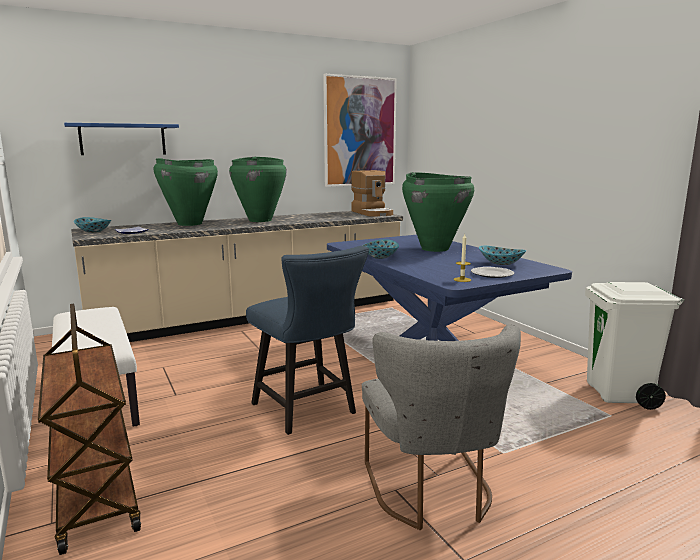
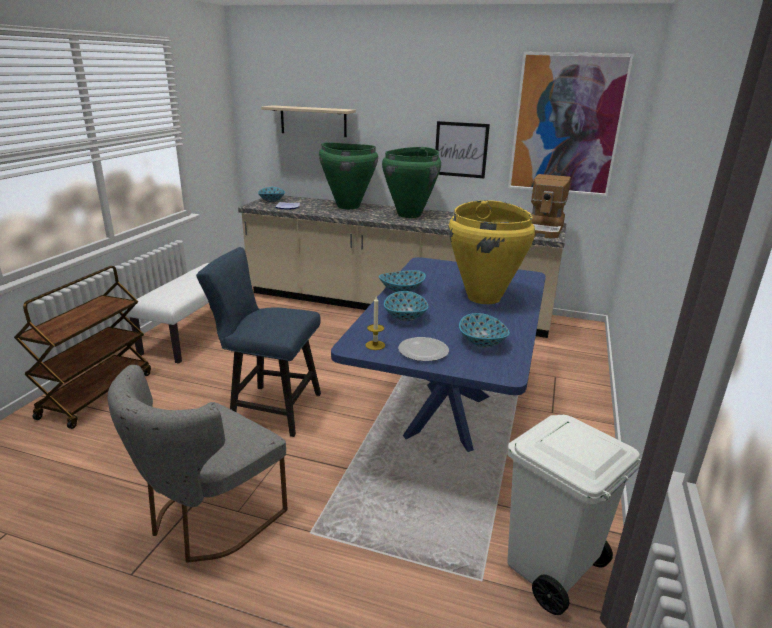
camera: 45 degrees right, 10 degrees up
(123, 139) = (313, 121): blue shelf -> beige shelf
(282, 158) = (461, 149): none -> picture
(308, 411) = (269, 408): blue chair -> blue chair turned 90 degrees clockwise
(429, 265) = (405, 317): none -> bowl
(435, 249) = (484, 298): green vase -> yellow vase

